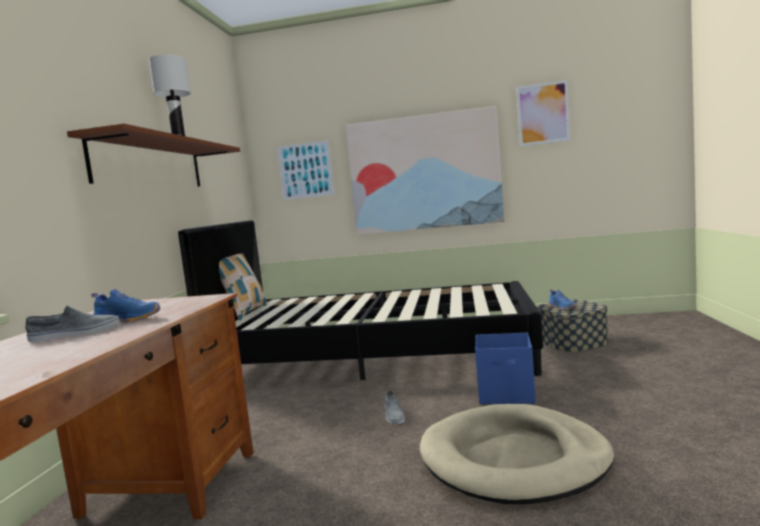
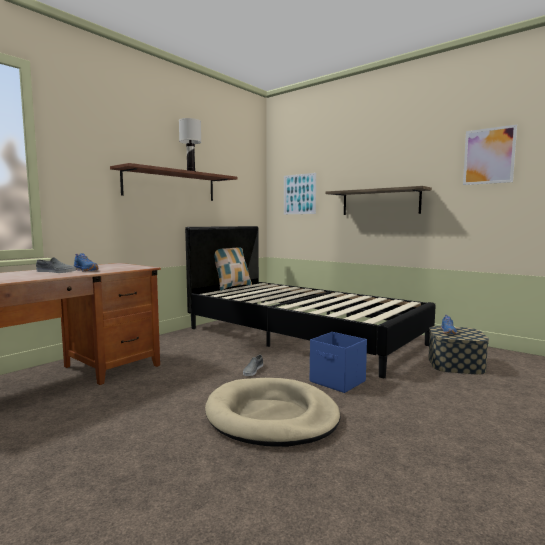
camera: 30 degrees right, 0 degrees up
(424, 172) = (380, 202): picture -> shelf

